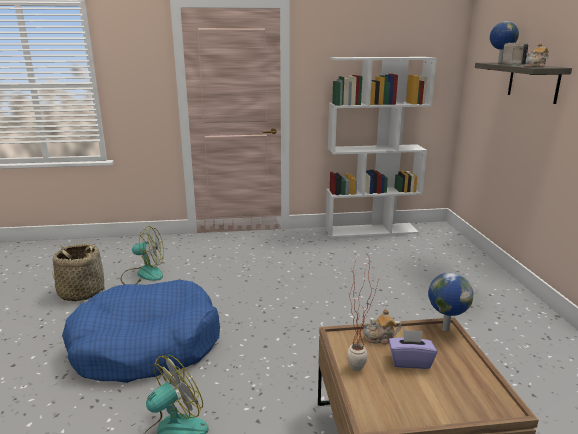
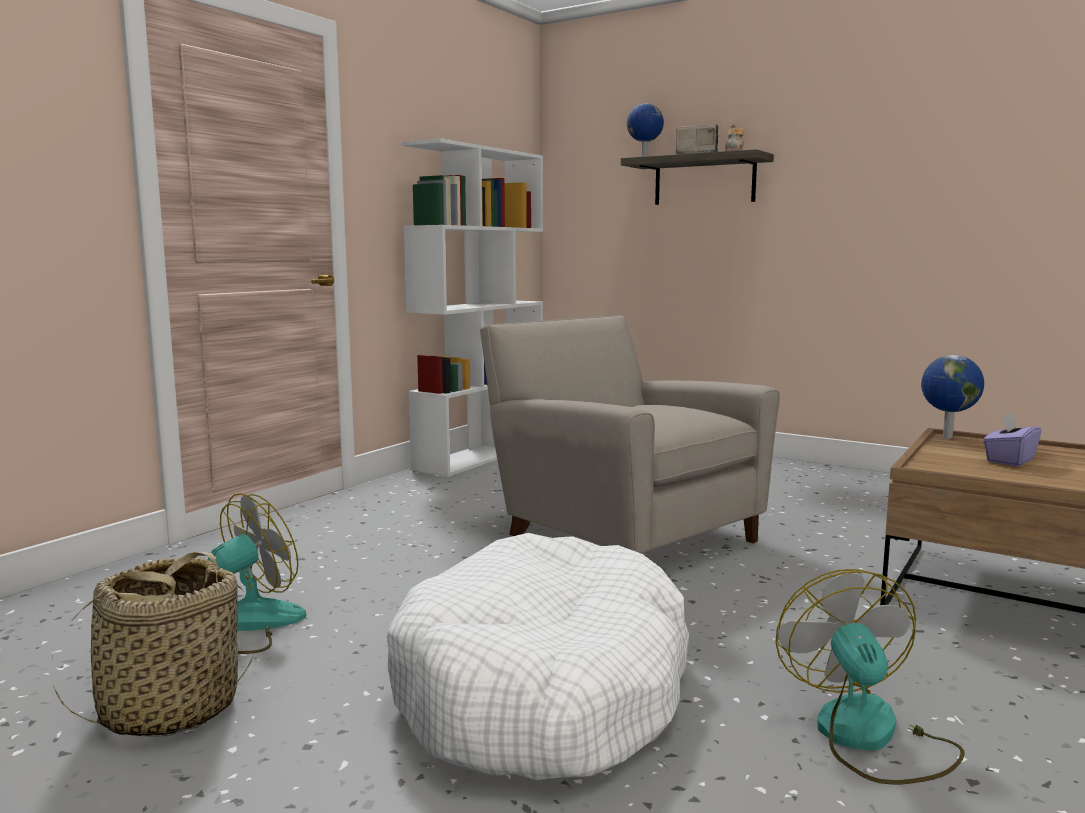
camera: 50 degrees left, 10 degrees down
(146, 345) = (544, 690): blue dog bed -> white dog bed
(322, 300) = (621, 534): none -> beige armchair
(360, 365) = (1003, 476): potted plant -> none
(380, 338) = (944, 458): teapot -> none

